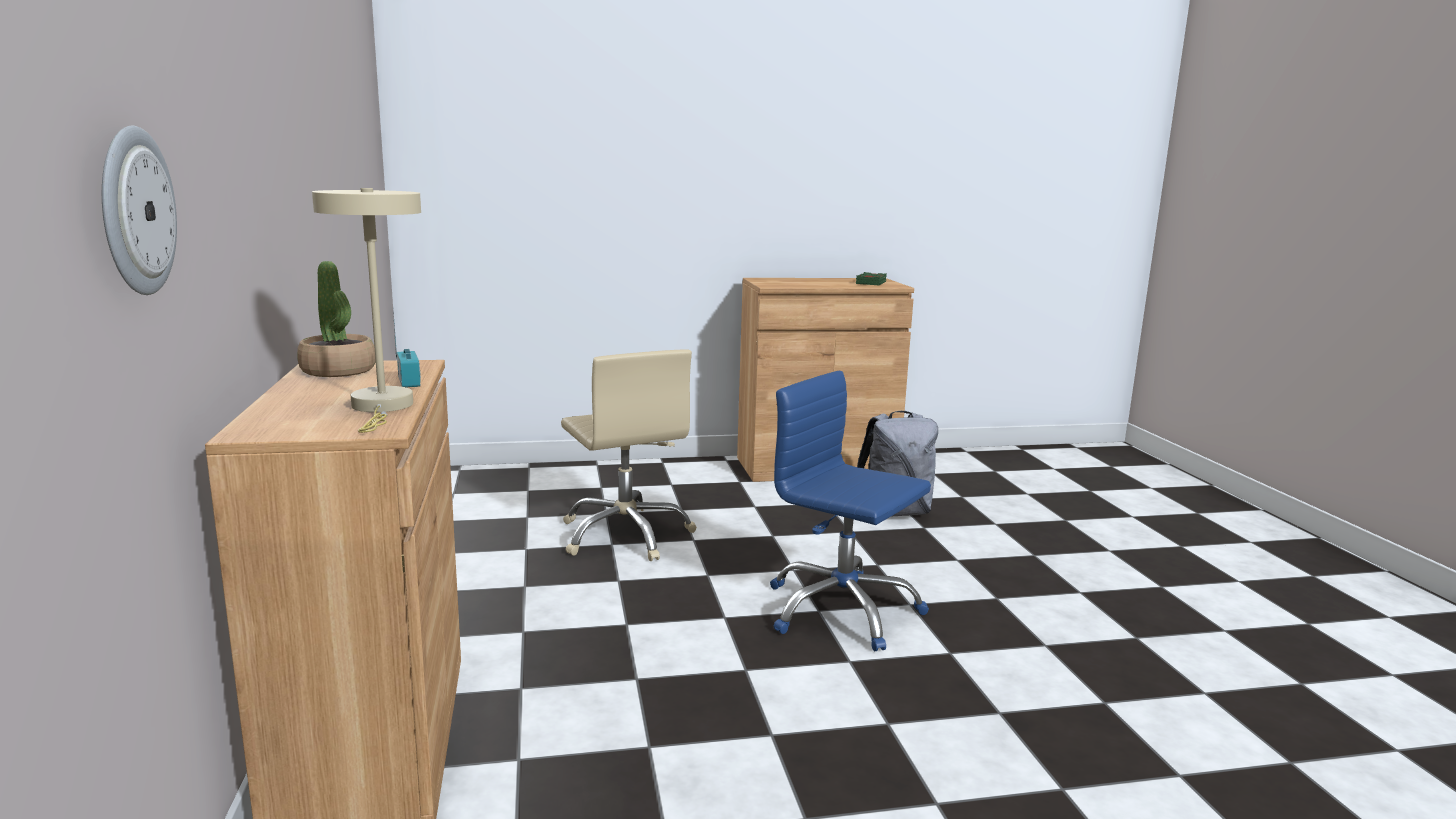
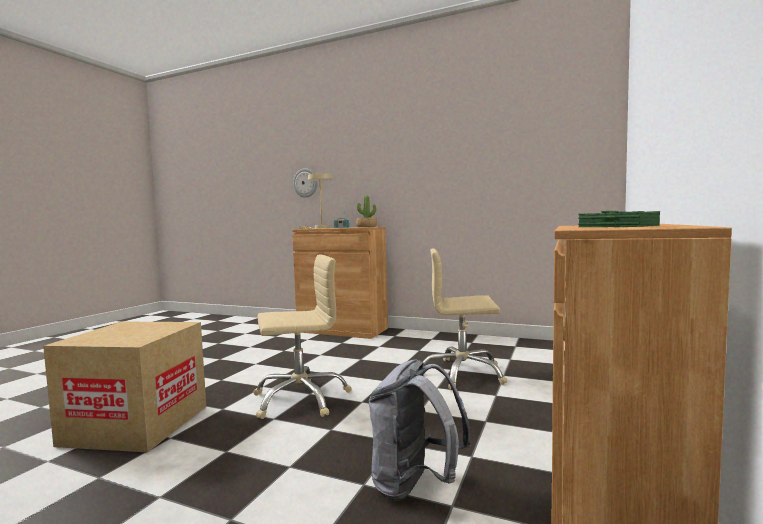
camera: 125 degrees right, 10 degrees down
(841, 610) = (300, 398): blue office chair -> beige office chair
(1082, 692) = (136, 425): none -> cardboard box

